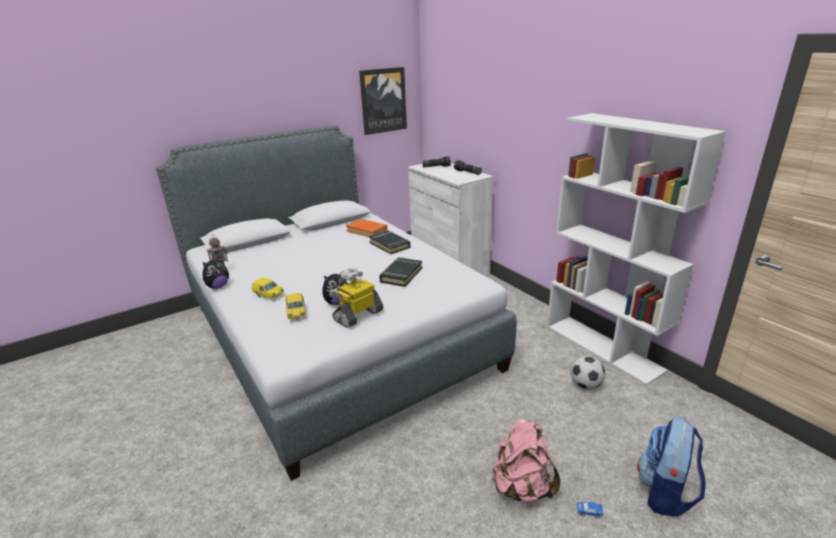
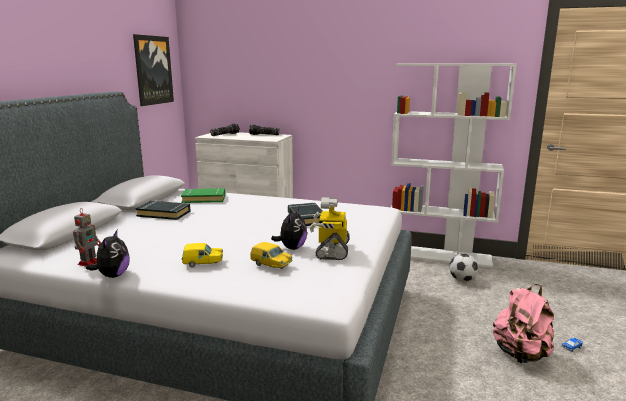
camera: 40 degrees left, 10 degrees down
(367, 231) = (204, 199): orange book -> green book
(390, 245) = (250, 203): black book -> black book (164, 213)
(665, 493) = (584, 317): backpack -> none

